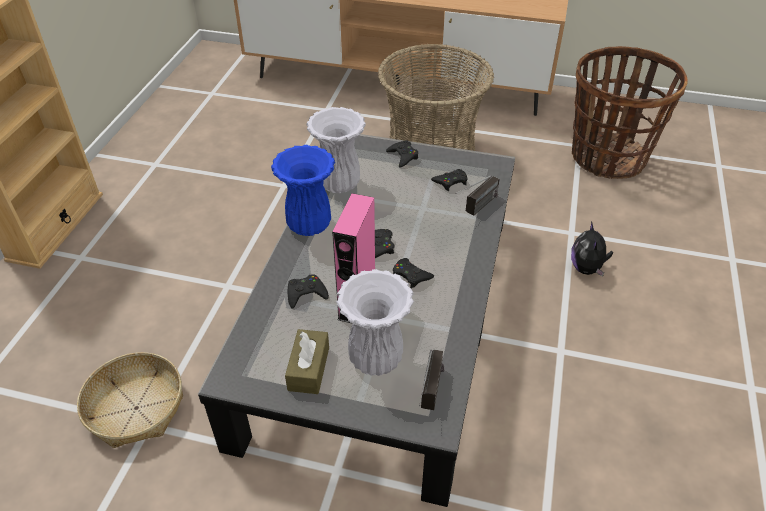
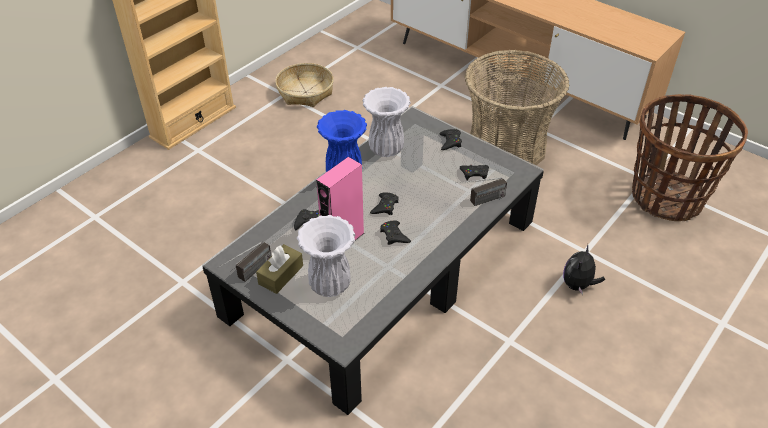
camera: 25 degrees right, 0 degrees up
(136, 408) = (180, 267): basket -> basket (305, 92)
(431, 399) = (350, 326): radio -> radio (248, 275)

